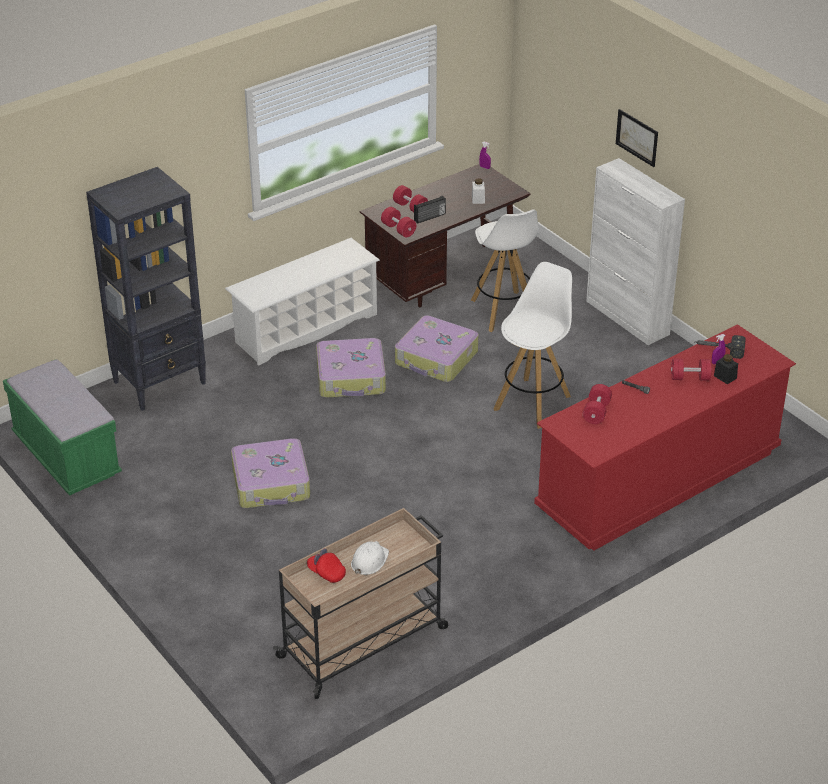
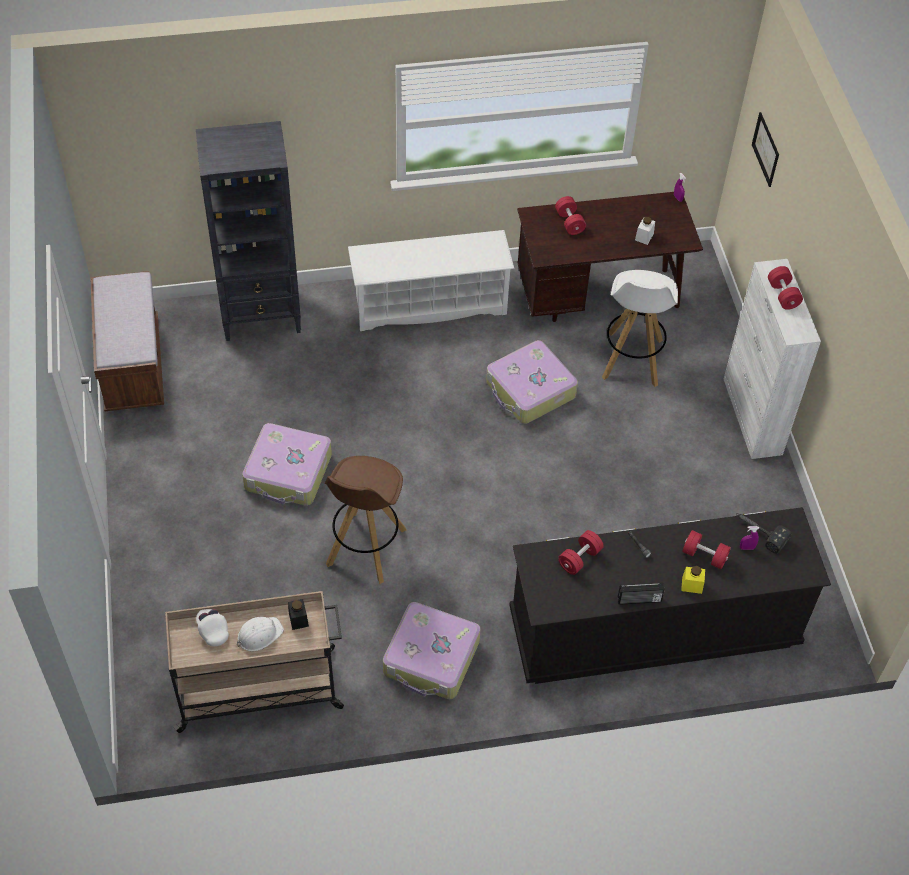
camera: 25 degrees right, 15 degrees up
(66, 456) = (132, 366): green bench -> brown bench
(326, 572) = (213, 630): red cap -> white cap
(351, 378) = (436, 381): suitcase -> suitcase (431, 658)
(380, 511) = (366, 548): none -> brown stool
(398, 229) = (539, 246): red dumbbell -> red dumbbell (783, 295)
(430, 217) = (580, 242): radio -> radio (639, 600)
(533, 402) = (590, 481): white stool -> none
(637, 137) = (807, 248): picture -> picture (766, 149)
(658, 480) = (653, 628): red dresser -> black dresser
(695, 399) = (692, 585): none -> yellow jar
(725, 377) = (742, 570): black jar -> black jar (298, 619)

